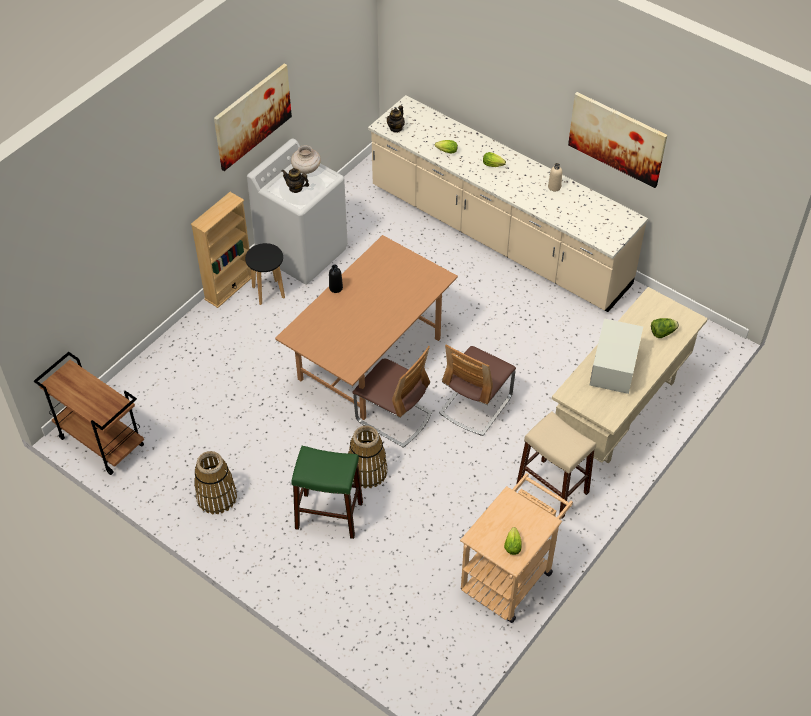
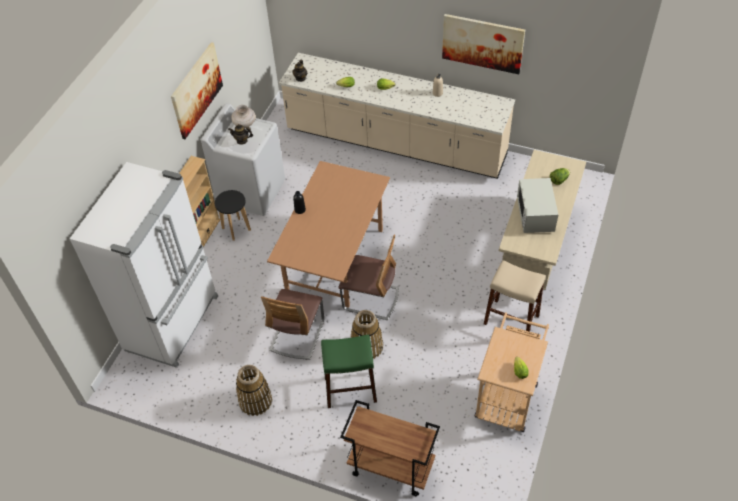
camera: 15 degrees left, 0 degrees up
(100, 442) = (143, 383): brown cart -> brown cart (390, 468)
(158, 383) = (174, 323): none -> white fridge
(475, 405) = (429, 273): chair -> chair (297, 335)

